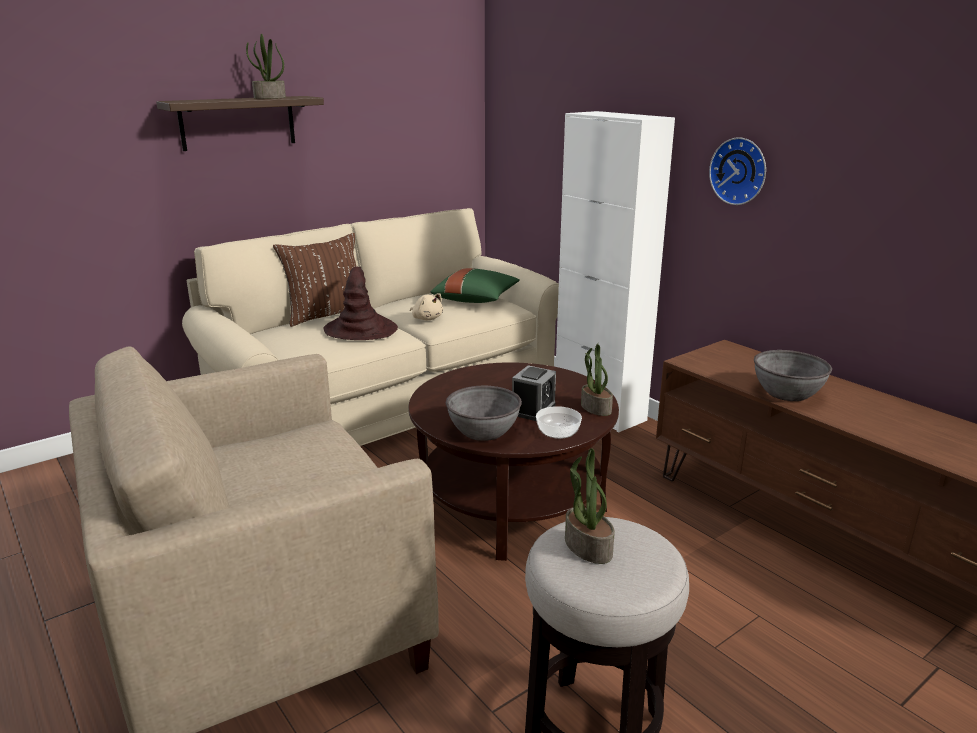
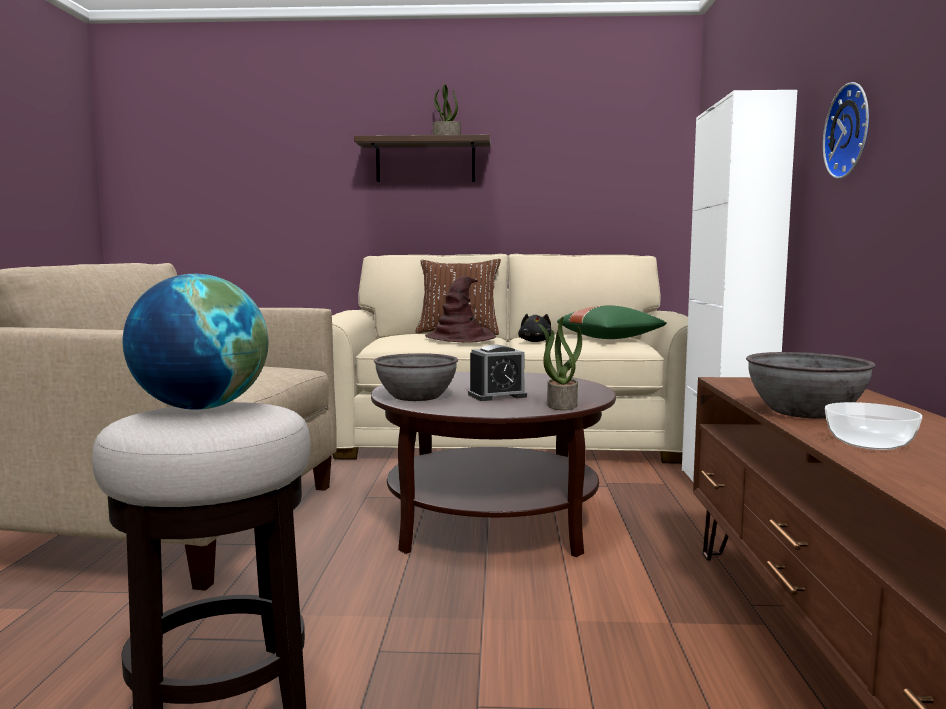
camera: 40 degrees right, 15 degrees down
(426, 318) = (535, 341): beige plush toy -> black plush toy
(557, 432) = (478, 408): bowl -> bowl (868, 443)
(586, 547) = (201, 408): potted plant -> globe

